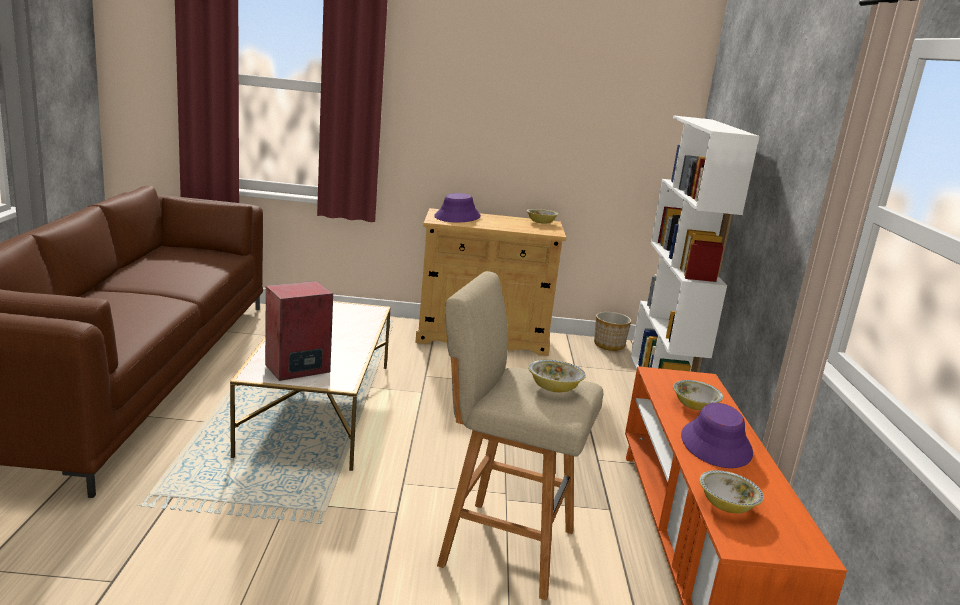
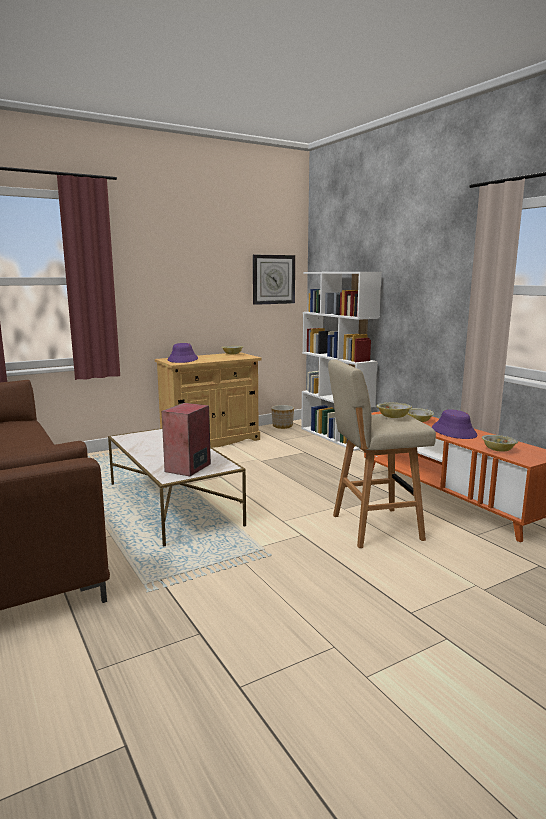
camera: 30 degrees left, 5 degrees down
(637, 120) = (273, 279): none -> wall clock

